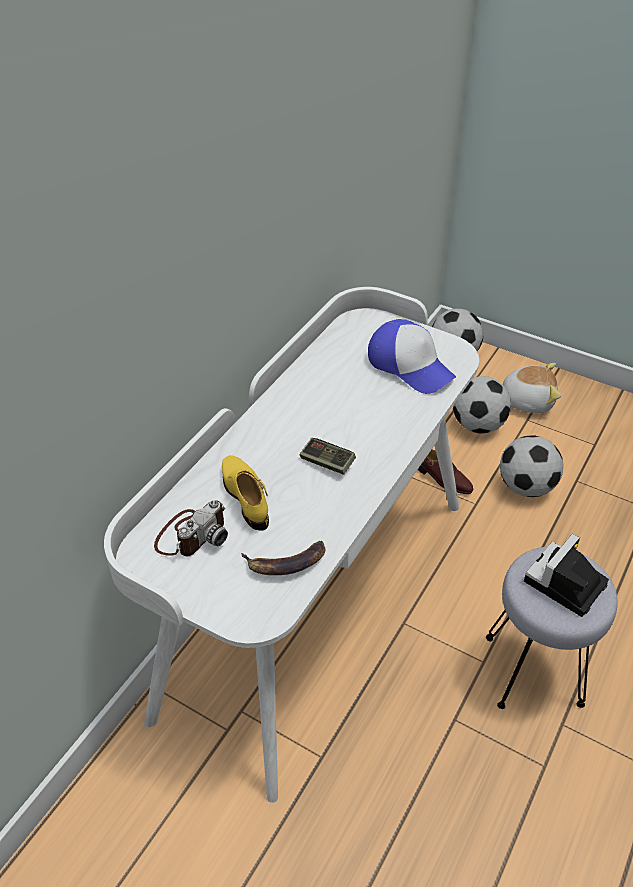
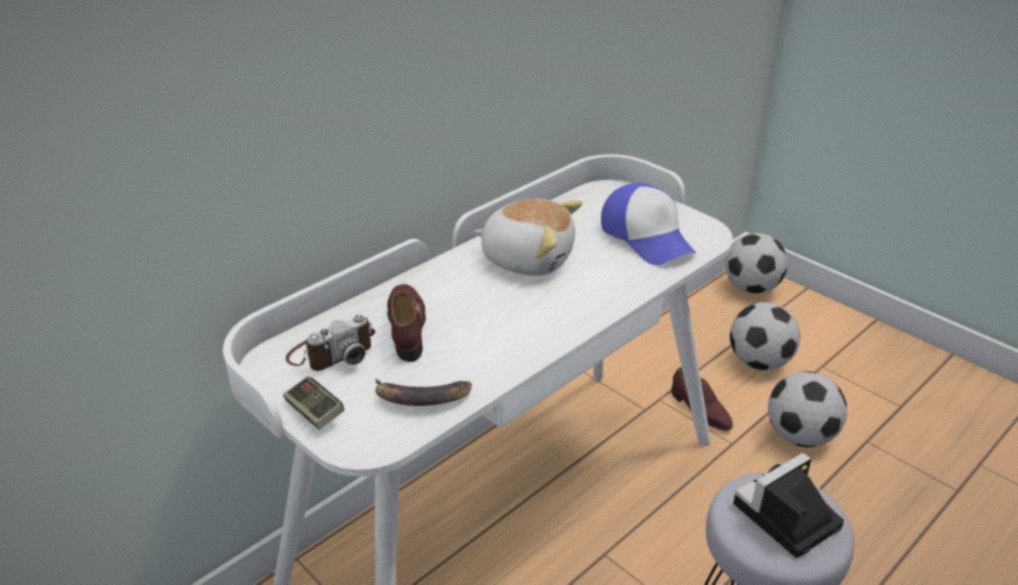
camera: 15 degrees right, 10 degrees down
(245, 496) = (407, 327): yellow shoe -> brown shoe
(327, 463) = (512, 311): game controller -> game controller (314, 412)
(526, 400) = (827, 346): plush toy -> plush toy (528, 258)

